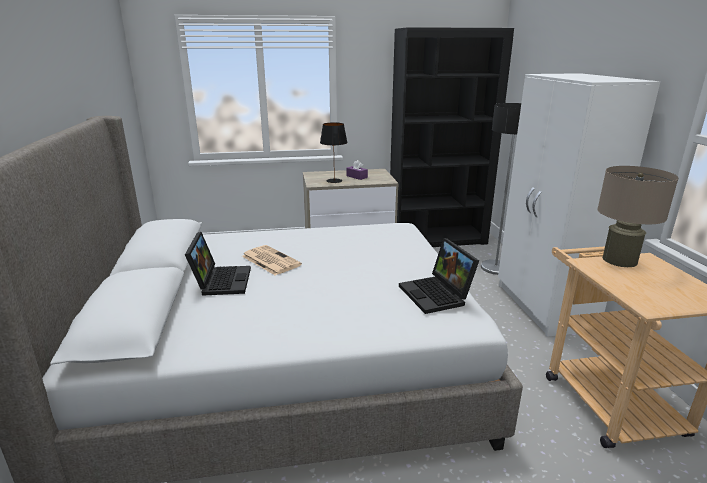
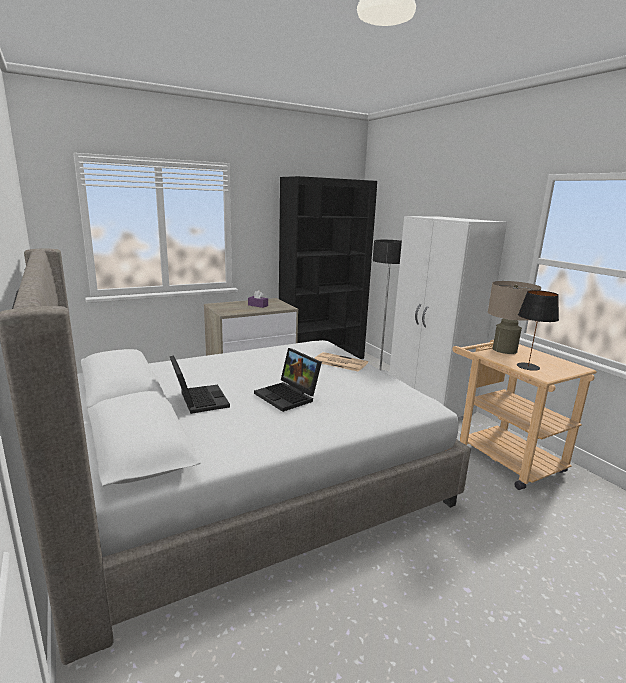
camera: 20 degrees left, 5 degrees down
(270, 260) = (230, 379): newspaper -> newspaper (339, 362)
(334, 181) = (240, 309): black table lamp -> black table lamp (528, 366)
(437, 295) = (391, 389): laptop -> laptop (288, 396)

